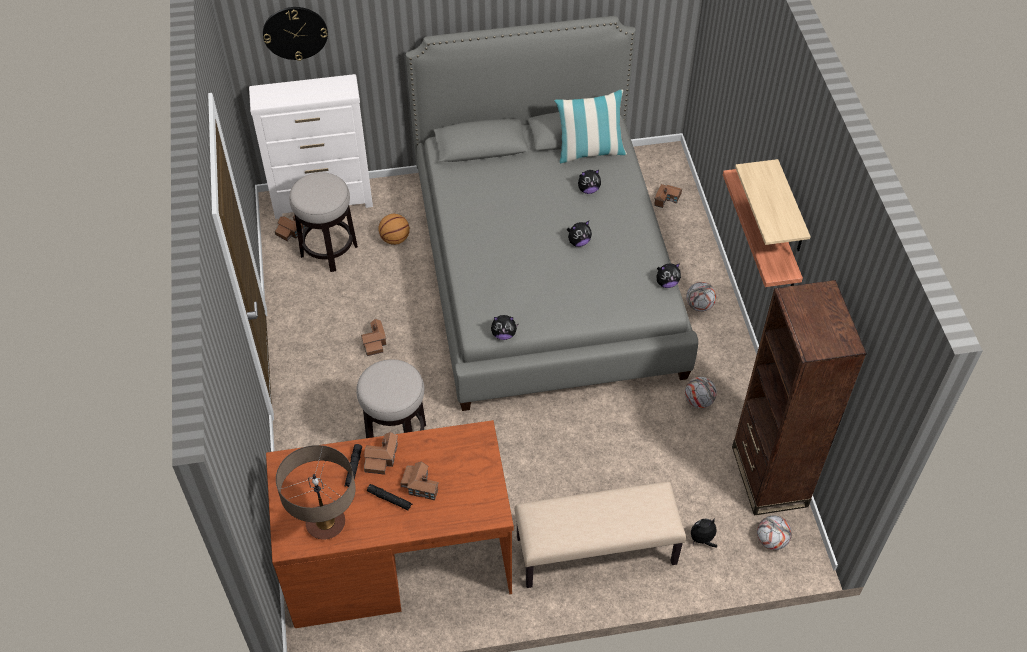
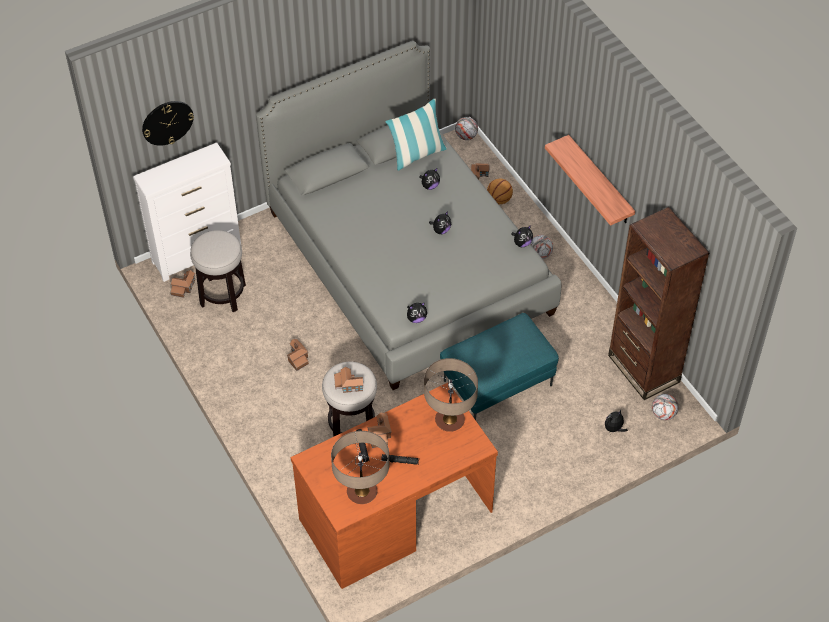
camera: 20 degrees left, 0 degrees up
(395, 239) = (273, 270): basketball -> basketball (499, 200)
(420, 485) = (417, 444): toy house -> toy house (348, 384)
(472, 468) = (449, 421): none -> table lamp
(586, 438) = (497, 382): none -> turquoise ottoman
(596, 551) = (540, 462): beige bench -> none
(698, 401) = (569, 328): football -> football (466, 136)
(790, 209) = (611, 162): shelf -> none

